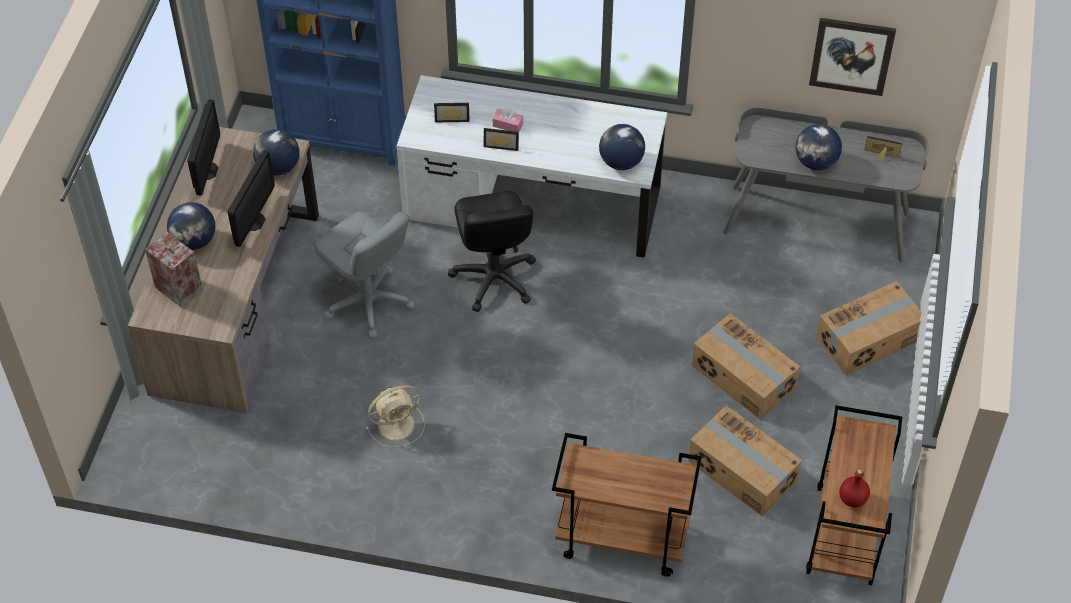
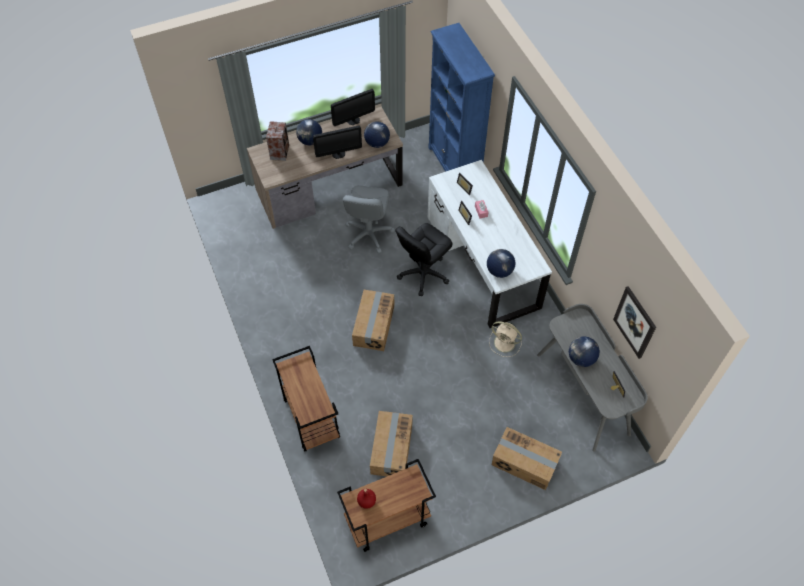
camera: 55 degrees right, 5 degrees up
(398, 424) = (309, 287): beige fan -> beige fan (505, 343)
(743, 377) = (450, 416): cardboard box -> cardboard box (373, 325)

